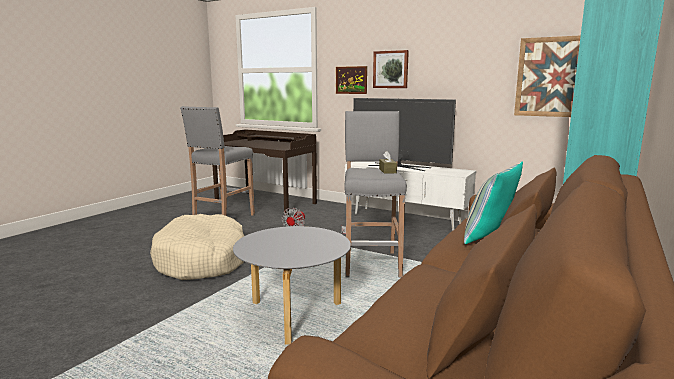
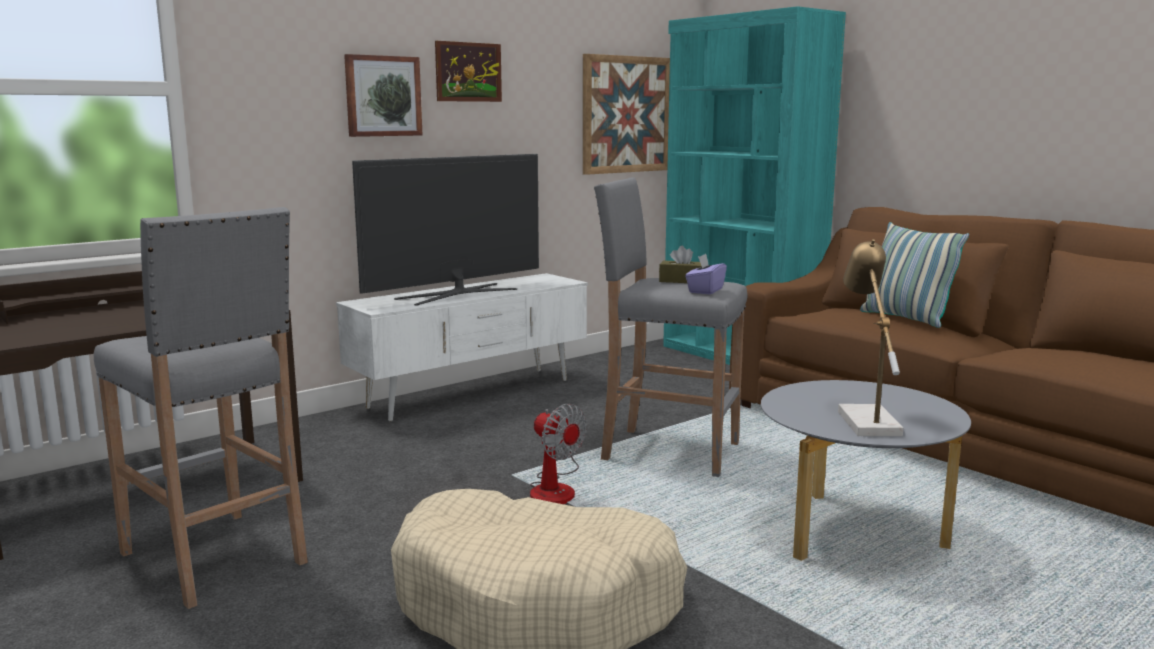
camera: 70 degrees left, 0 degrees up
(271, 244) = (864, 420): none -> table lamp
(351, 80) = (290, 119): picture -> picture (468, 72)
(364, 174) = (705, 290): none -> purple tissue box

